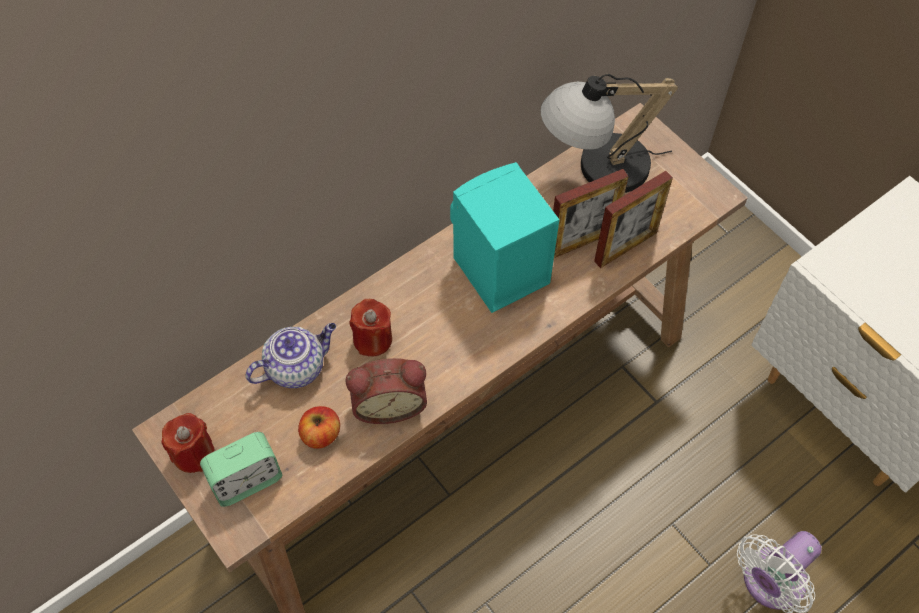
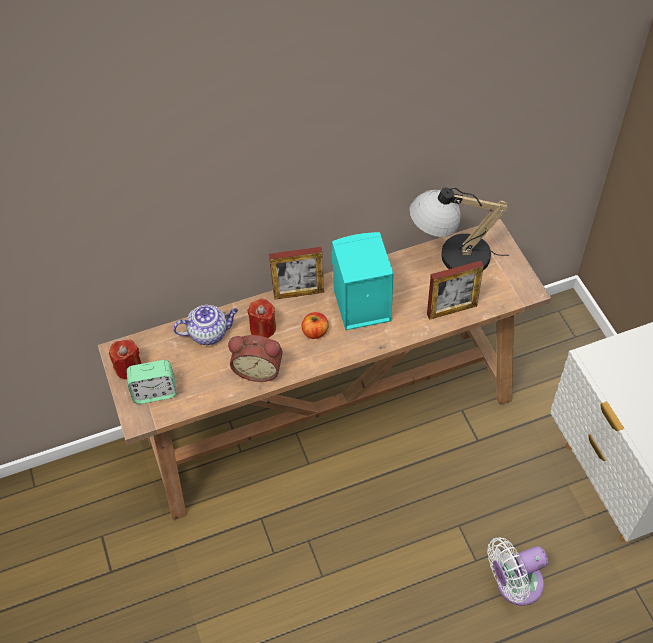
camera: 20 degrees right, 5 degrees down
(321, 434) = (209, 377): apple -> apple (315, 332)
(581, 241) = (423, 299): picture frame -> picture frame (298, 293)

